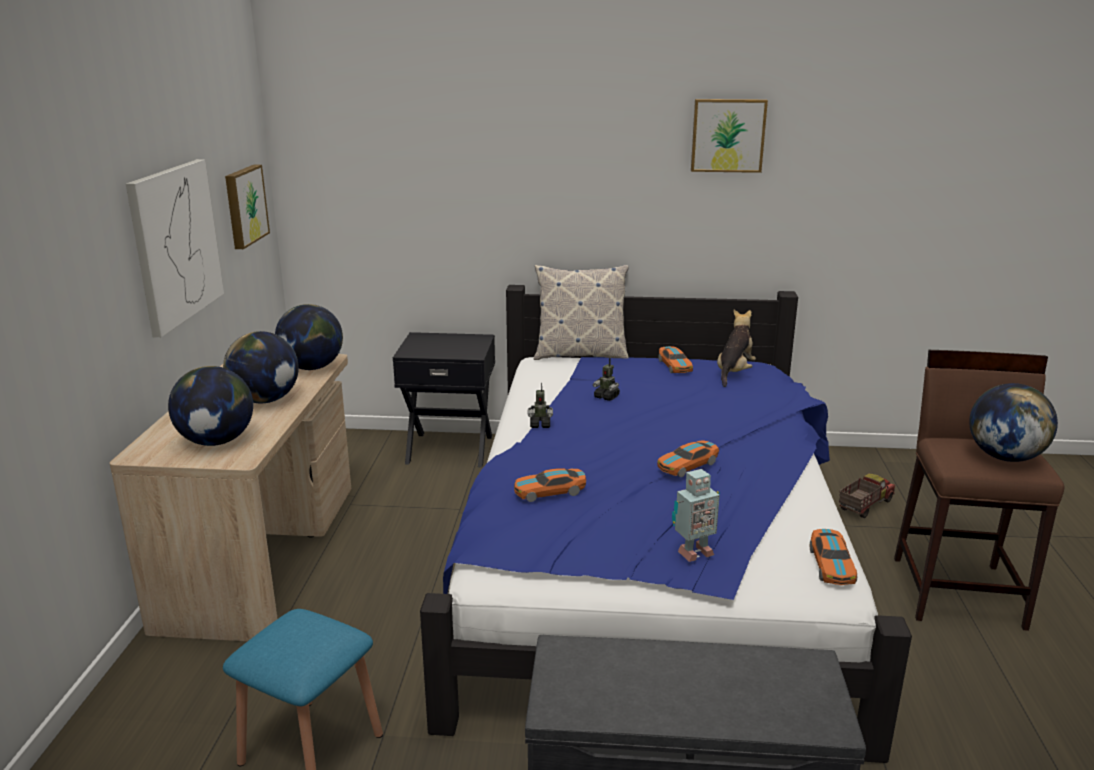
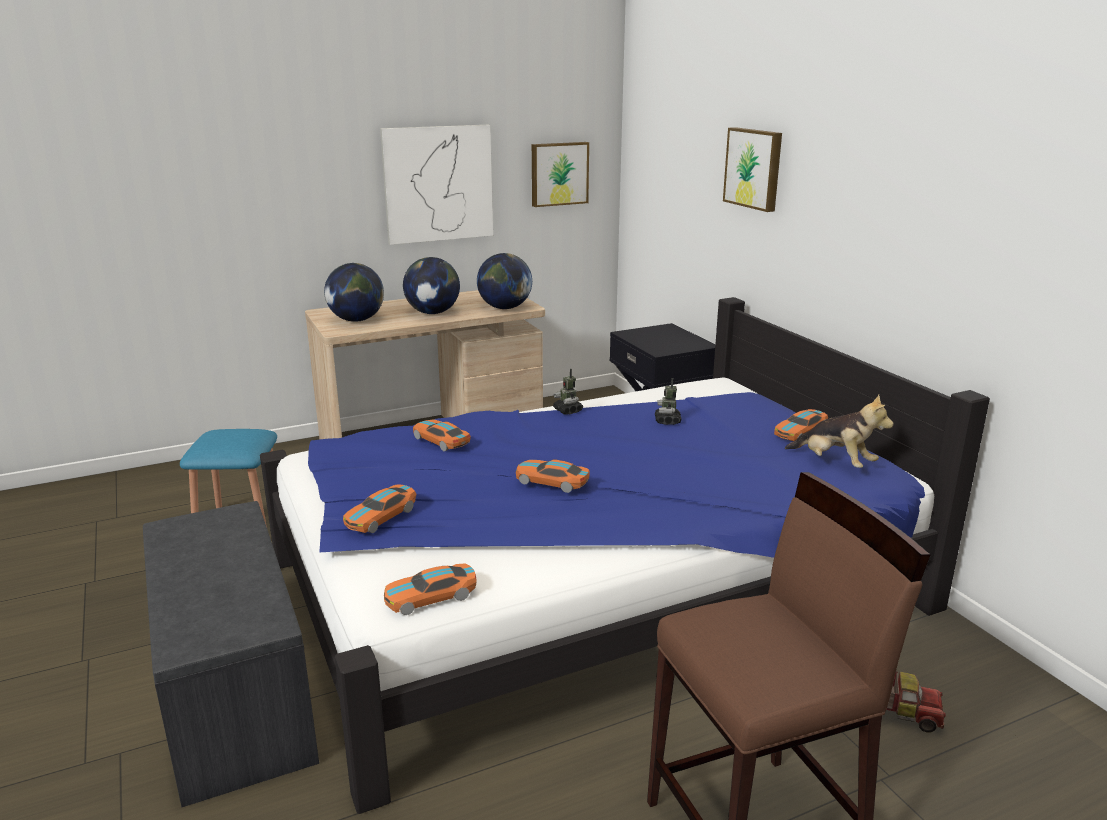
camera: 60 degrees right, 0 degrees up
(580, 355) = (763, 392): pillow -> none
(693, 552) = (381, 516): toy robot -> toy car
(728, 135) = (942, 156): picture -> picture (754, 168)
(734, 372) = (835, 463): plush toy -> plush toy turned 45 degrees clockwise
(1004, 457) = (764, 655): globe -> none

